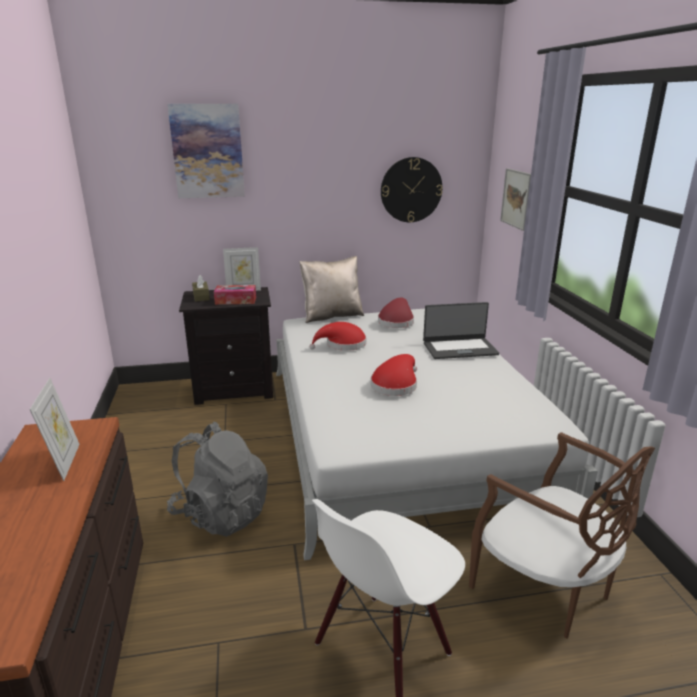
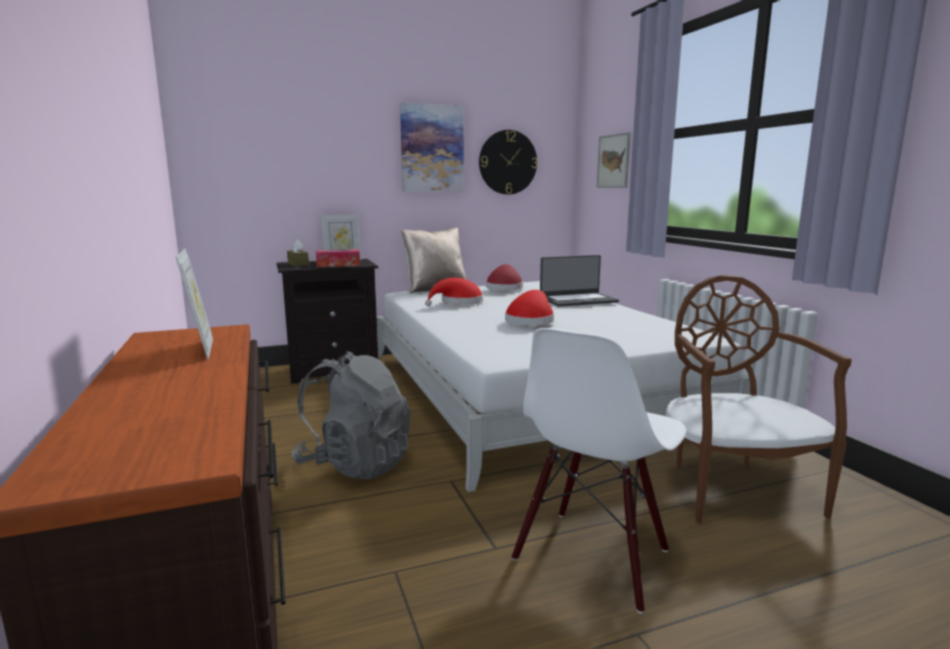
camera: 10 degrees left, 10 degrees down
(207, 151) = (306, 113): picture -> picture (432, 149)
(545, 588) = (734, 489): brown chair -> brown chair turned 135 degrees counterclockwise

